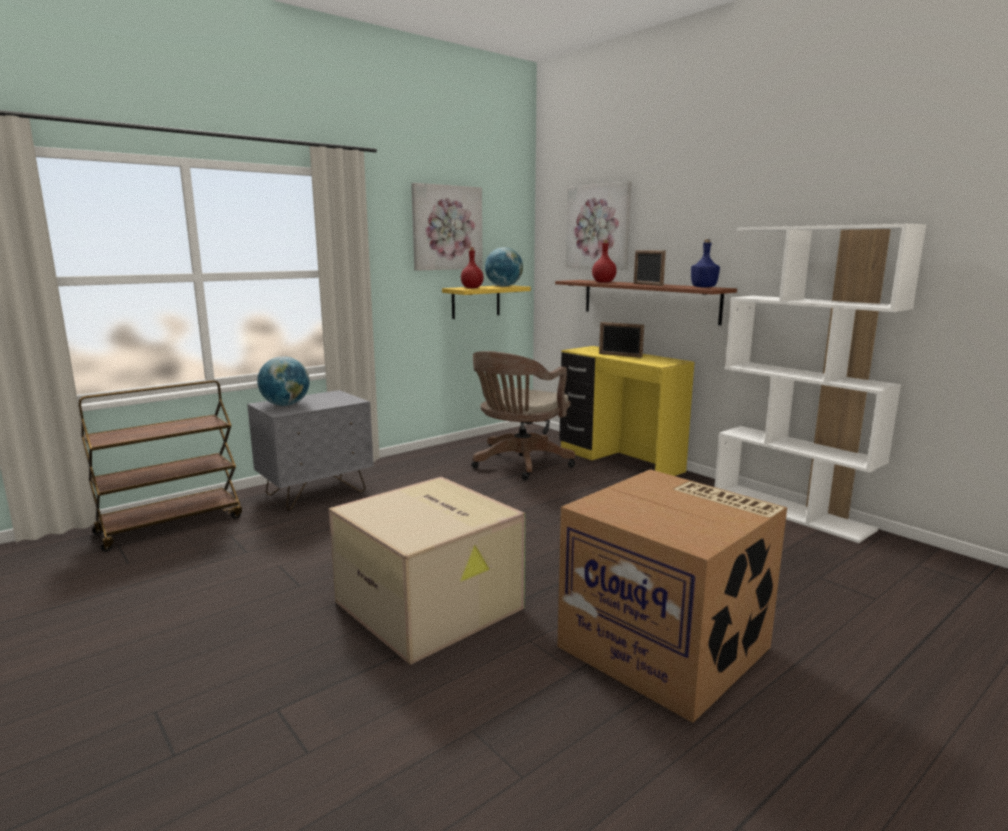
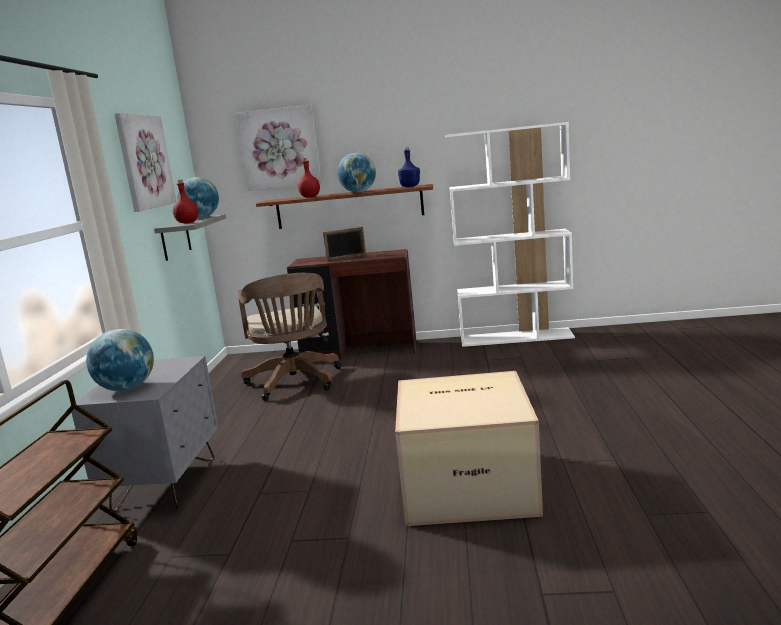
camera: 45 degrees left, 0 degrees up
(476, 301) = (175, 238): yellow shelf -> grey shelf
(619, 461) = (360, 352): yellow desk -> brown desk
(647, 284) = (358, 192): picture frame -> globe
(667, 647) = (619, 423): cardboard box -> none

